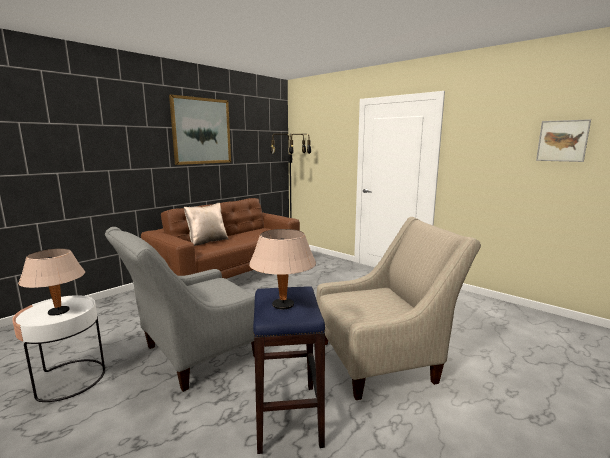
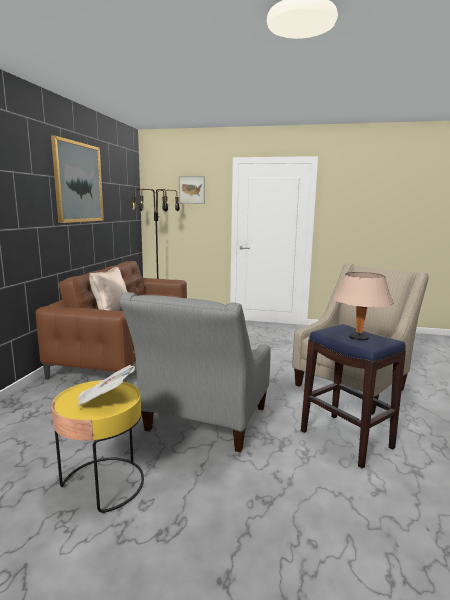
camera: 30 degrees left, 0 degrees up
(59, 312) = (105, 399): beige table lamp -> newspaper
(68, 380) = (103, 484): white side table -> yellow side table
(562, 141) = (410, 201): picture -> picture (191, 190)

